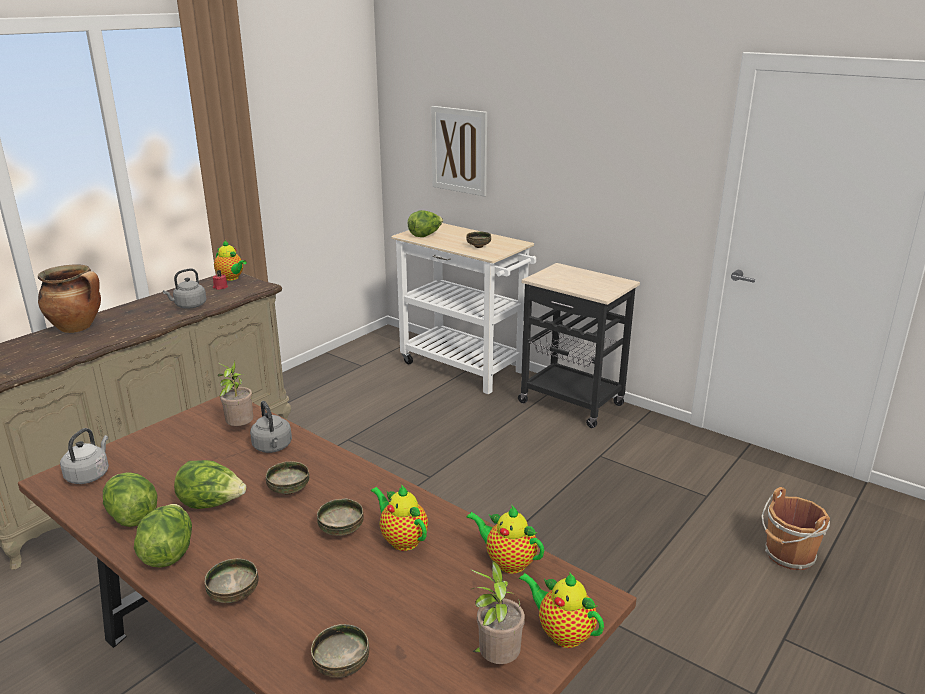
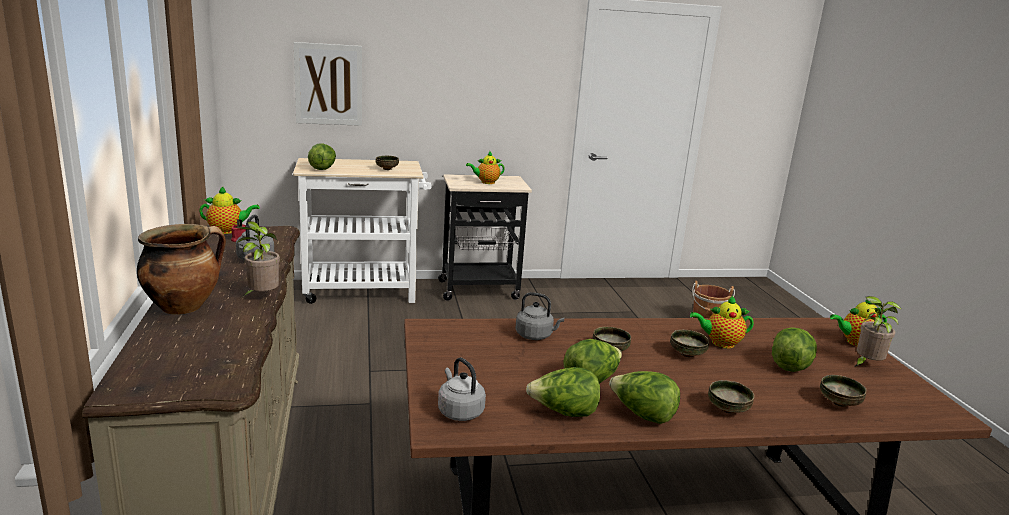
camera: 50 degrees left, 5 degrees down
(239, 428) = (483, 336): potted plant -> potted plant (261, 297)
(407, 602) = (790, 365): none -> lettuce
(507, 562) = (776, 329): teapot -> teapot (486, 182)

